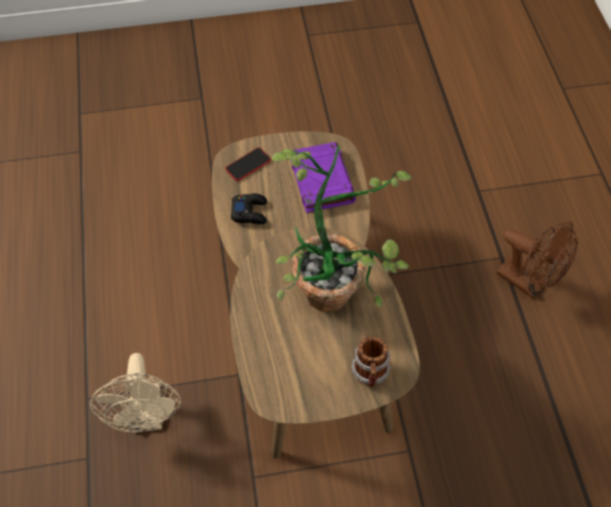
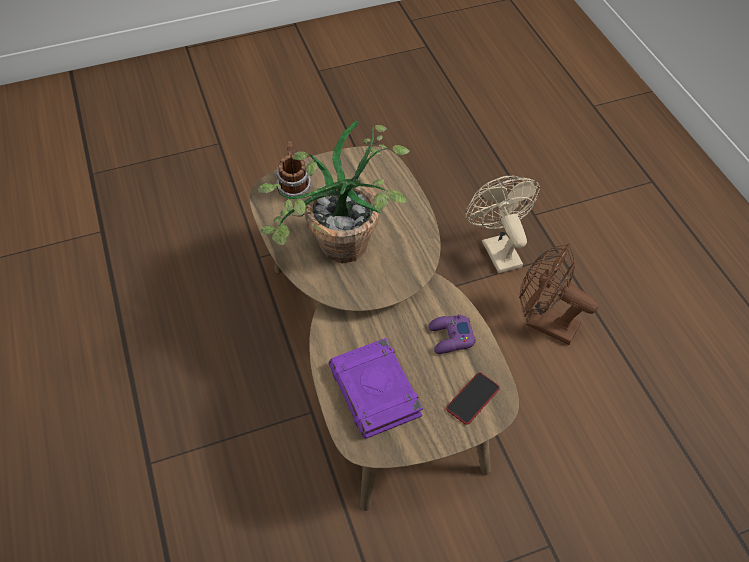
camera: 170 degrees right, 5 degrees down
(250, 212) = (450, 338): black game controller -> purple game controller
(527, 282) = (121, 436): brown fan -> brown fan (544, 322)

